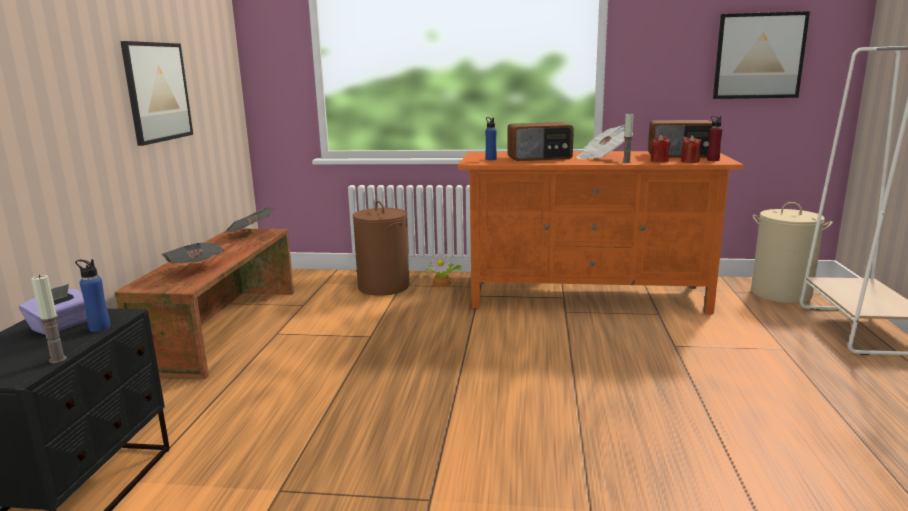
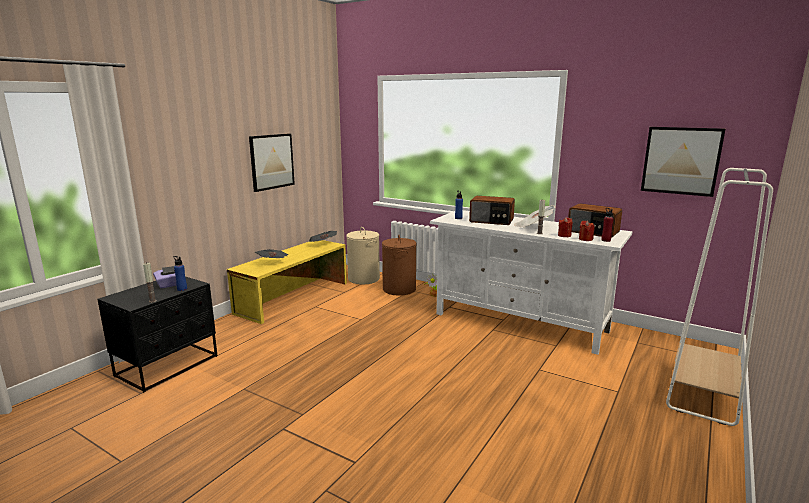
camera: 25 degrees right, 0 degrees up
(223, 327) = (293, 297): brown bench -> yellow bench
(587, 297) = (519, 322): orange dresser -> white dresser
(781, 293) = (675, 352): beige laundry basket -> beige laundry basket (364, 279)

